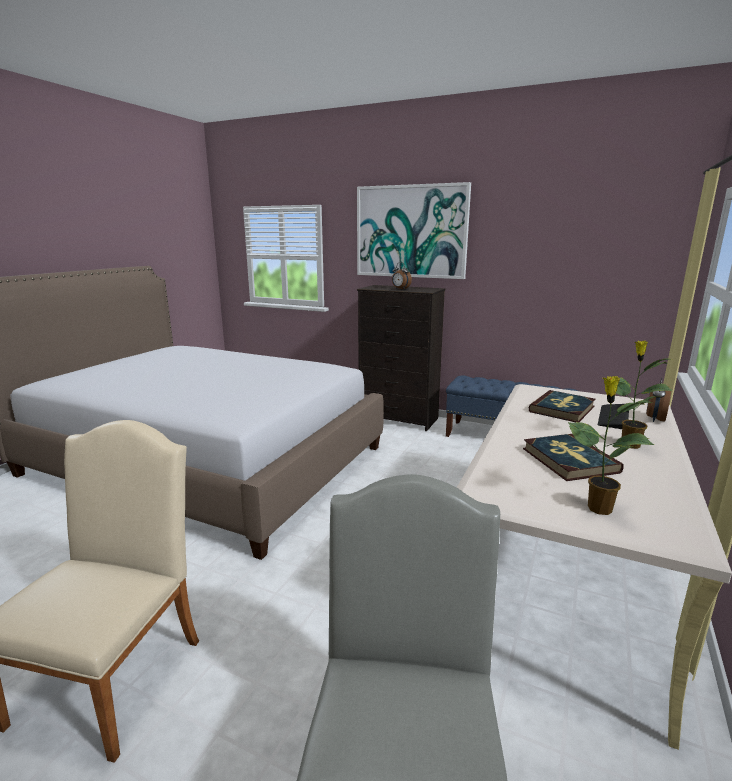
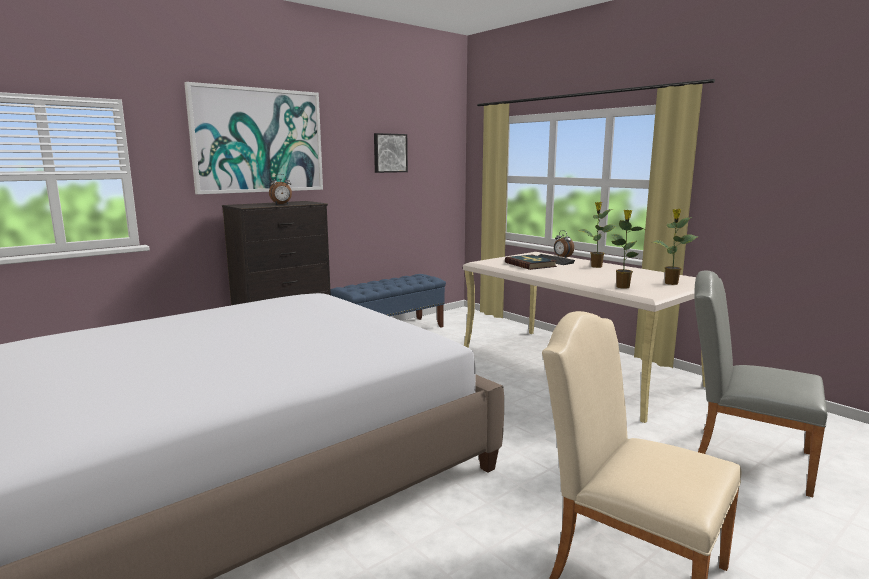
camera: 65 degrees left, 5 degrees down
(511, 472) = (622, 286): none -> potted plant
(559, 243) = (389, 153): none -> picture
(569, 460) = (611, 277): book -> none

